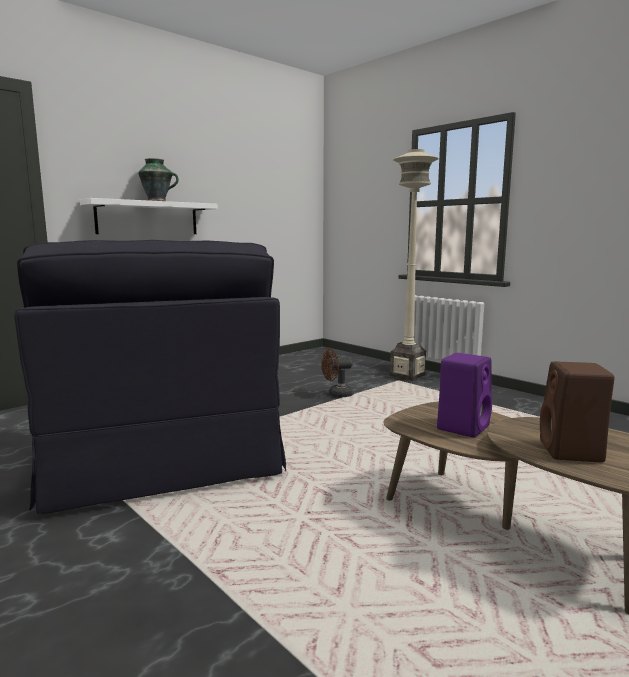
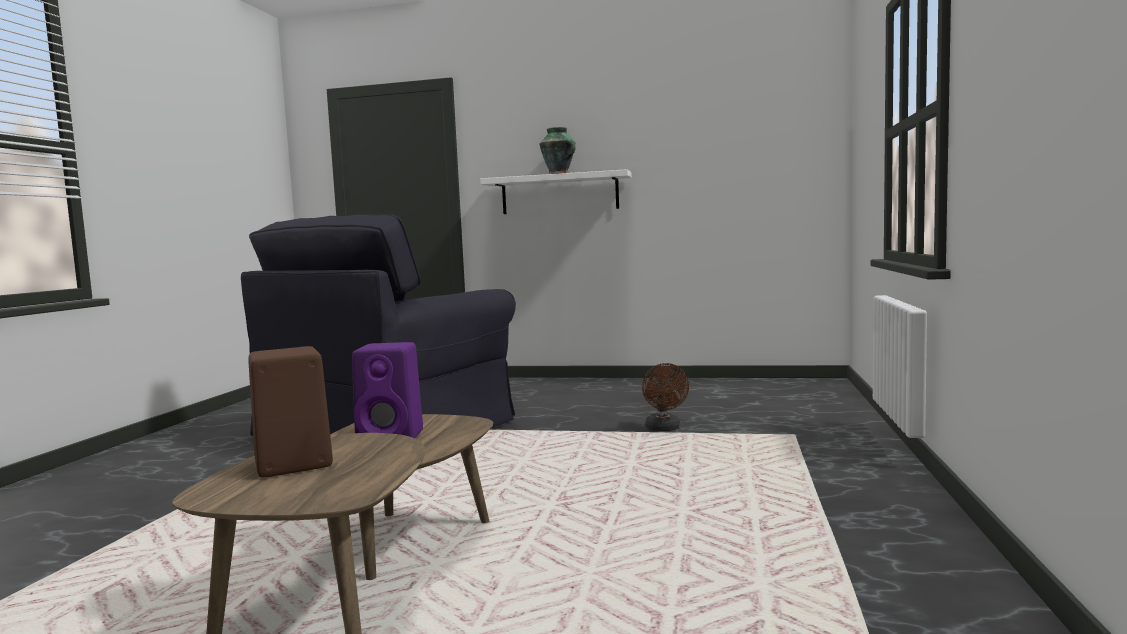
camera: 55 degrees right, 5 degrees down
(337, 394) = (664, 429): brown fan -> brown fan turned 135 degrees counterclockwise
(407, 375) = (834, 433): beige floor lamp -> none

